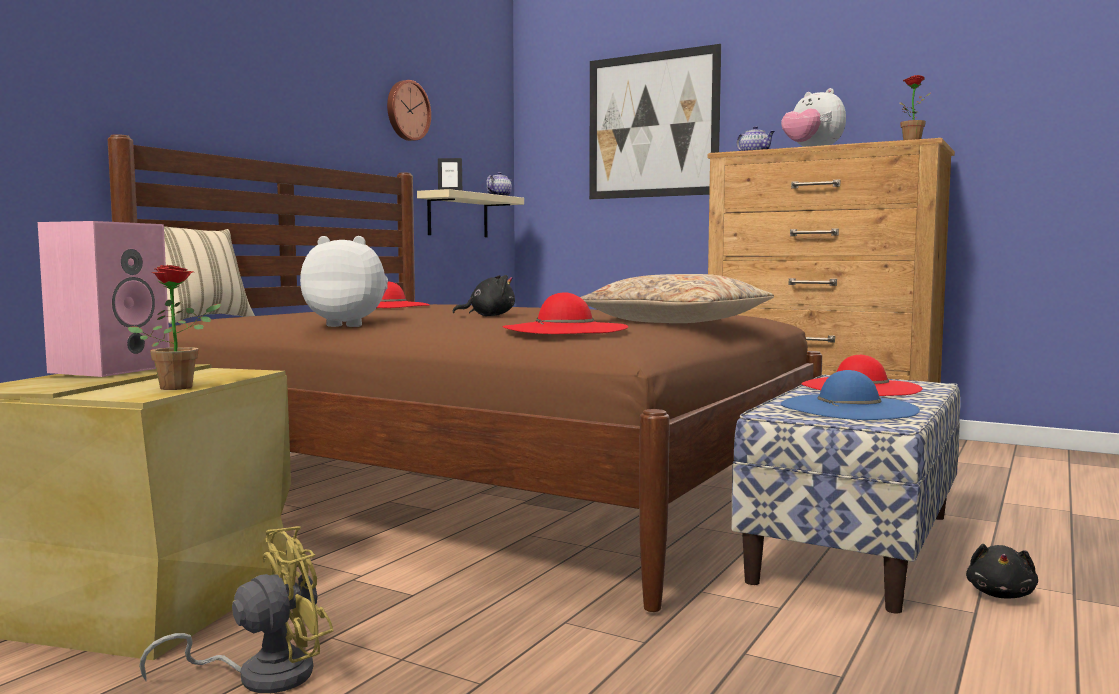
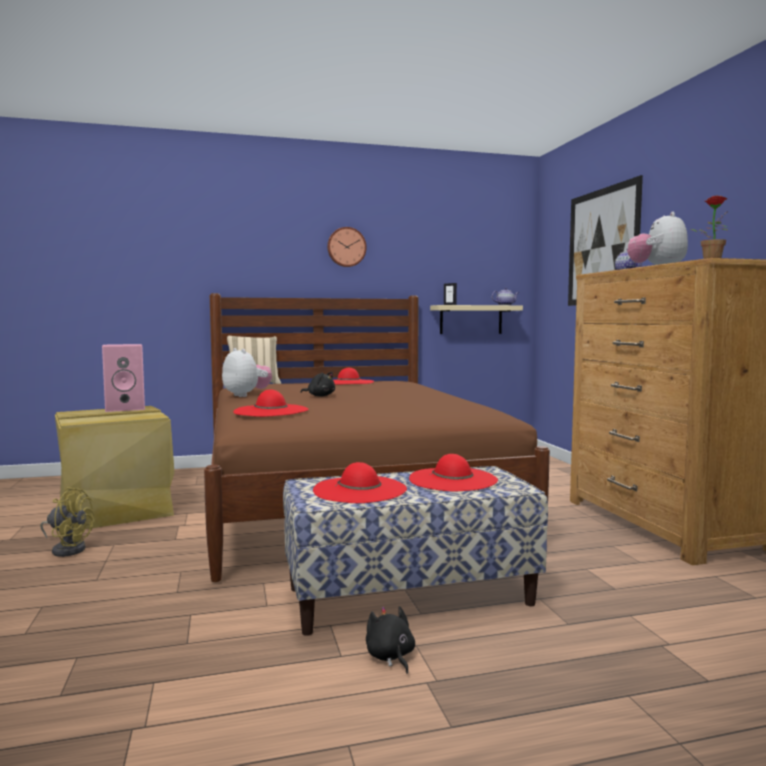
camera: 45 degrees right, 0 degrees up
(181, 386) = (102, 420): potted plant -> none
(407, 110) = (422, 254): wall clock -> wall clock (346, 247)
(676, 321) = (381, 412): beige pillow -> none
(848, 408) = (360, 489): blue hat -> red hat
(1001, 594) = (390, 656): black plush toy -> black plush toy turned 90 degrees clockwise

